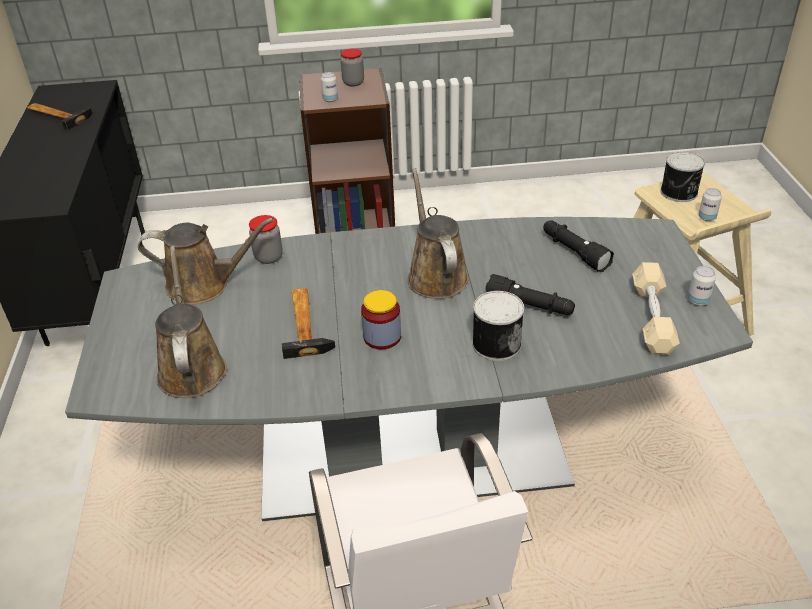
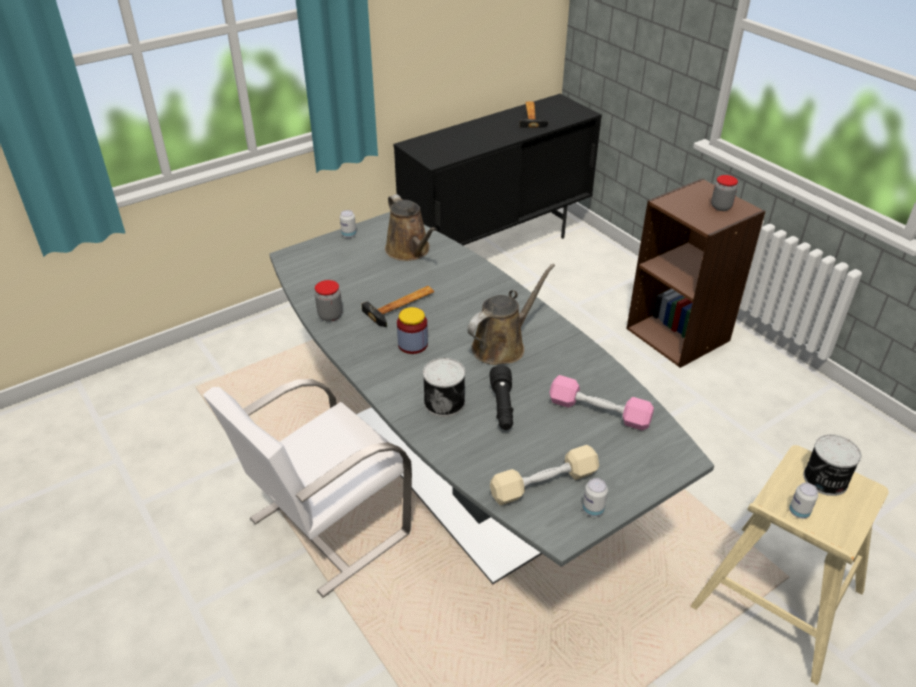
camera: 60 degrees right, 0 degrees up
(191, 367) = (330, 279): brown watering can -> none
(268, 257) = (460, 263): jar -> jar (330, 315)
(330, 99) = (680, 206): can -> can (349, 235)
(574, 252) = (599, 412): black flashlight -> pink dumbbell

